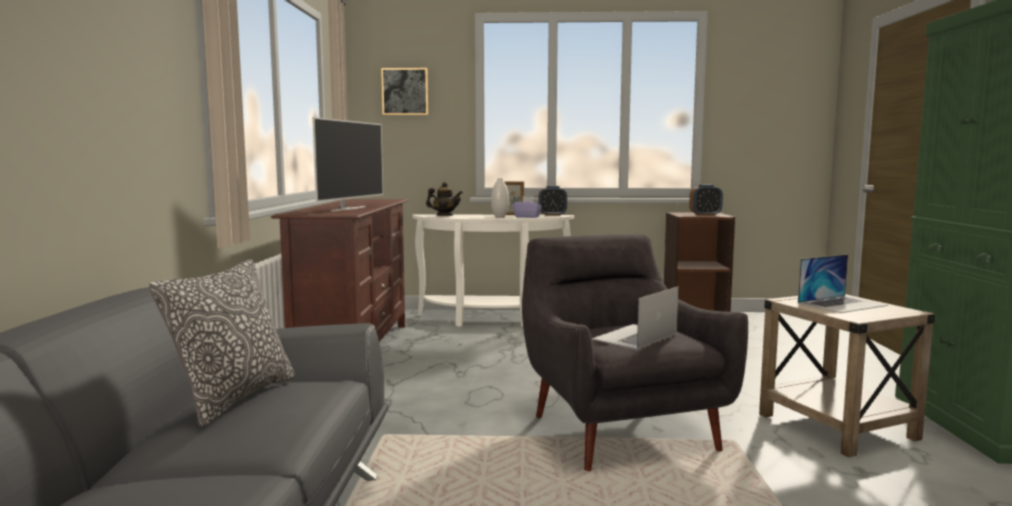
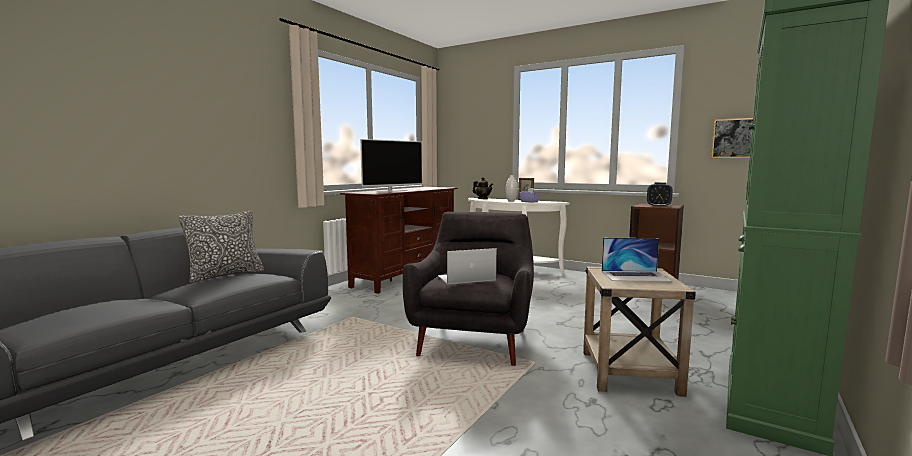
camera: 30 degrees right, 0 degrees up
(405, 91) = (473, 120): picture -> picture (735, 138)
(552, 215) = (552, 201): alarm clock -> none

